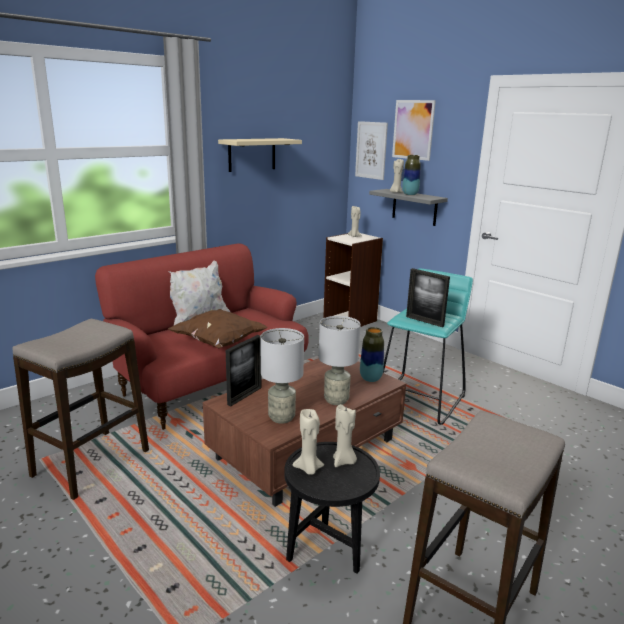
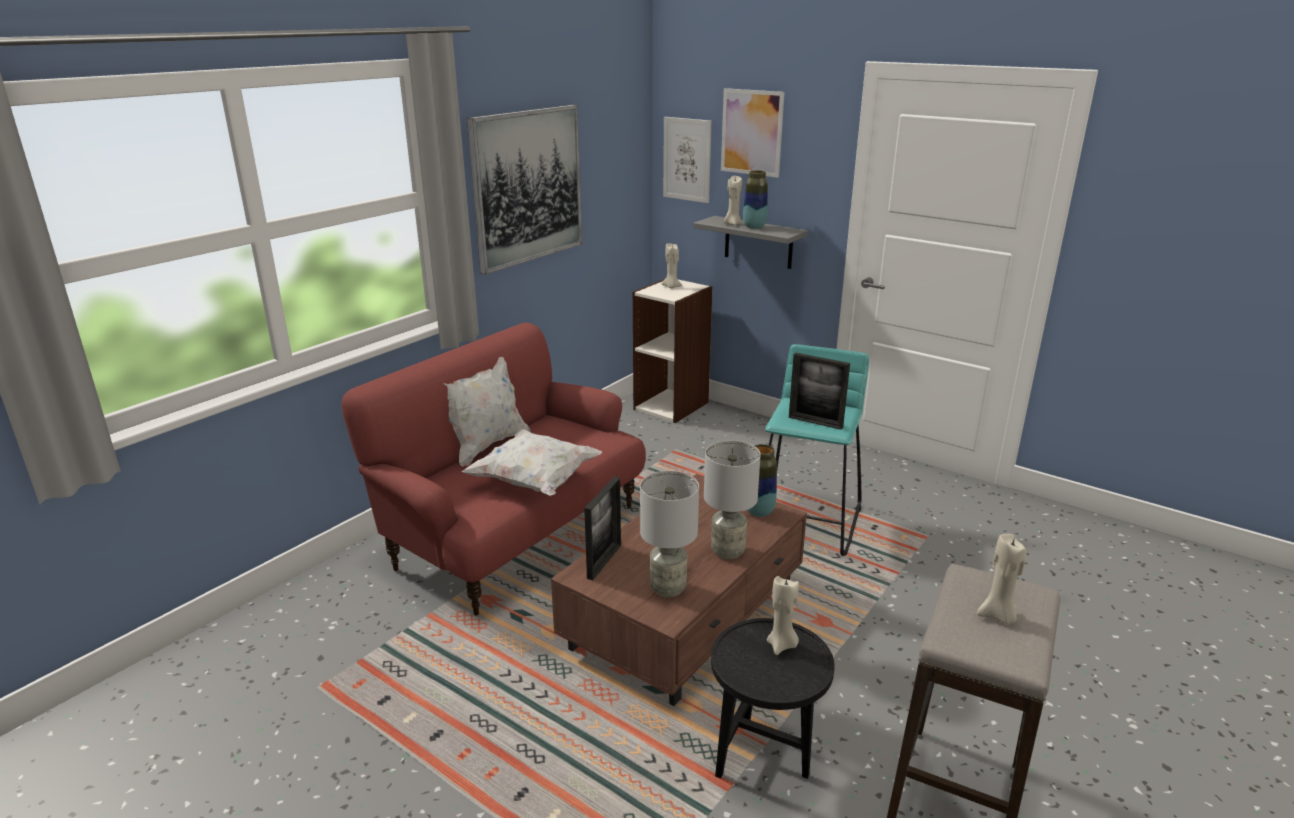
camera: 10 degrees left, 5 degrees up
(92, 463) = (397, 682): stool -> none
(219, 343) = (536, 481): brown pillow -> white pillow
(252, 154) = (527, 186): beige shelf -> picture
(308, 469) = (744, 663): beige candle -> beige candle (998, 616)

